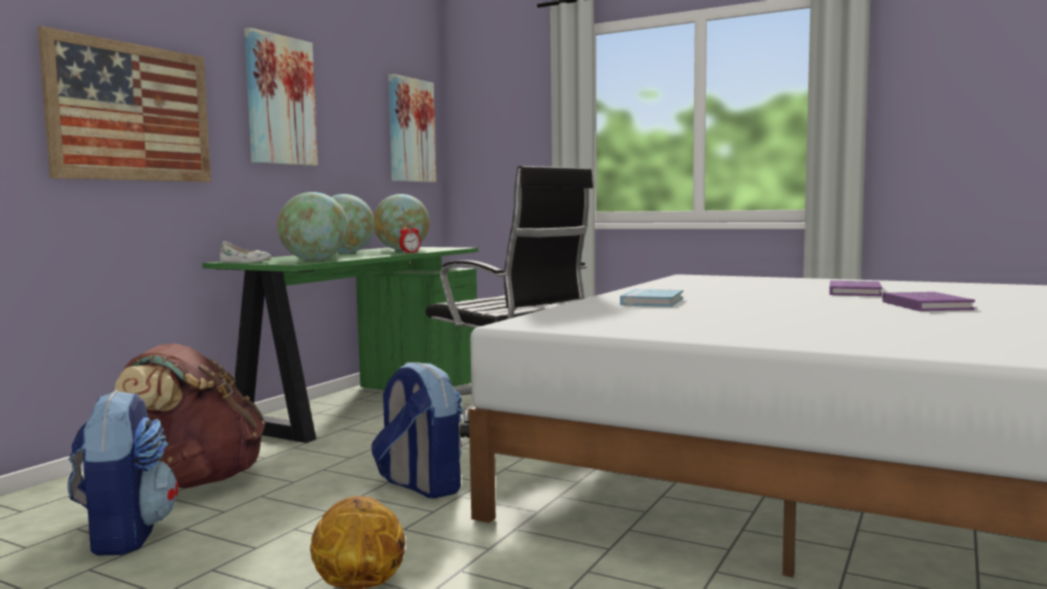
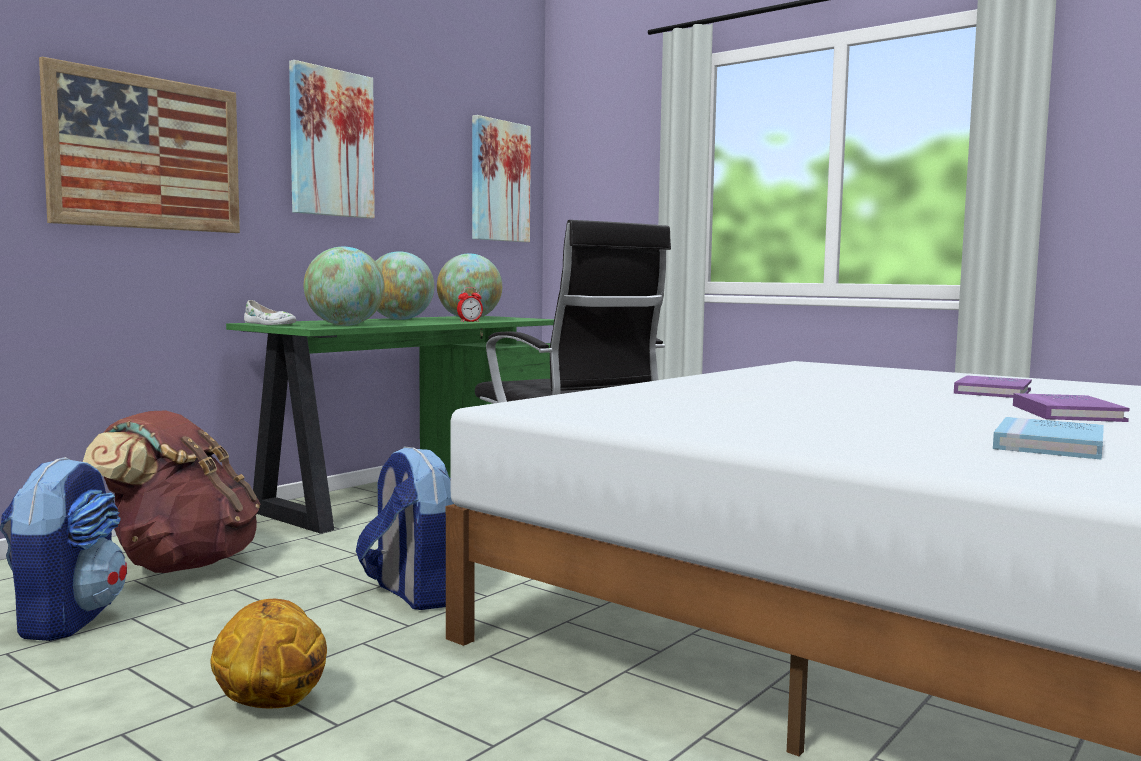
camera: 10 degrees right, 0 degrees up
(652, 301) = (712, 390): blue book -> blue book (1049, 444)

